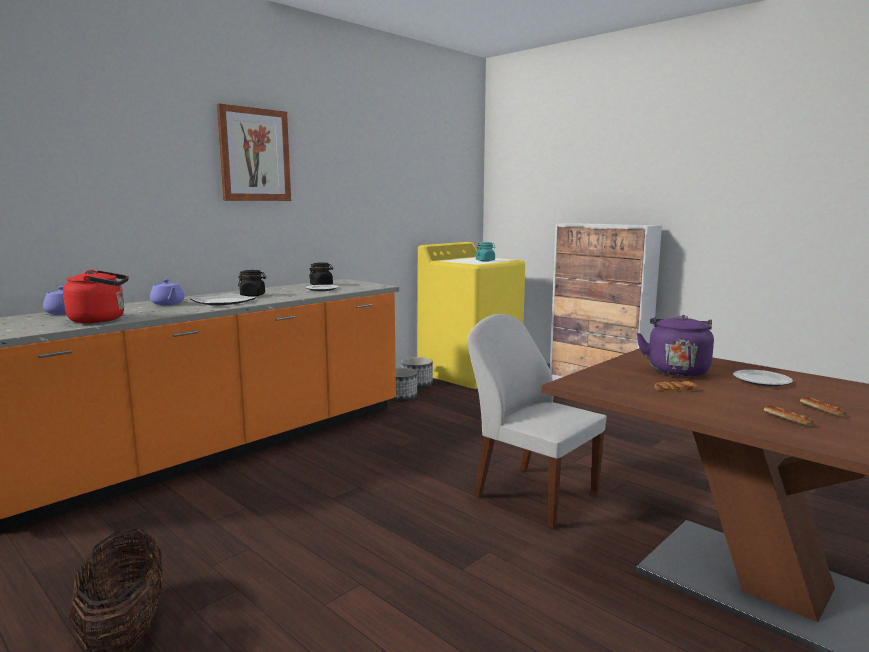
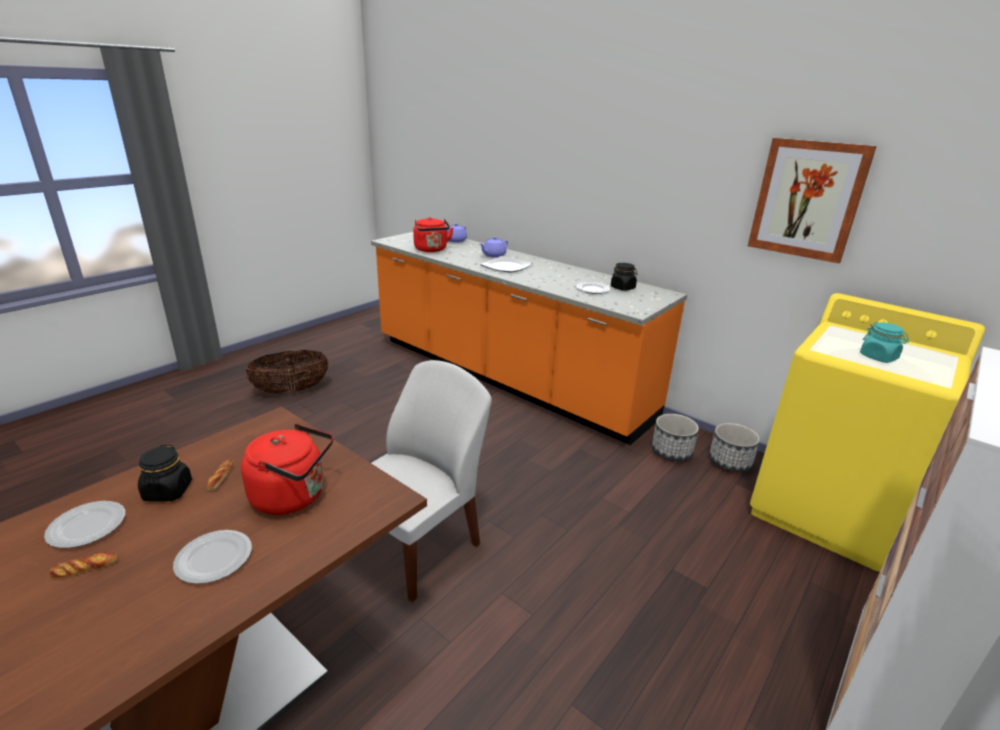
camera: 85 degrees right, 15 degrees up
(253, 295) = (543, 271): black jar -> black jar (168, 491)
(254, 155) = (613, 138): picture -> picture (807, 199)
(676, 370) = (293, 496): purple kettle -> red kettle
(787, 419) = (87, 527): bread -> plate

